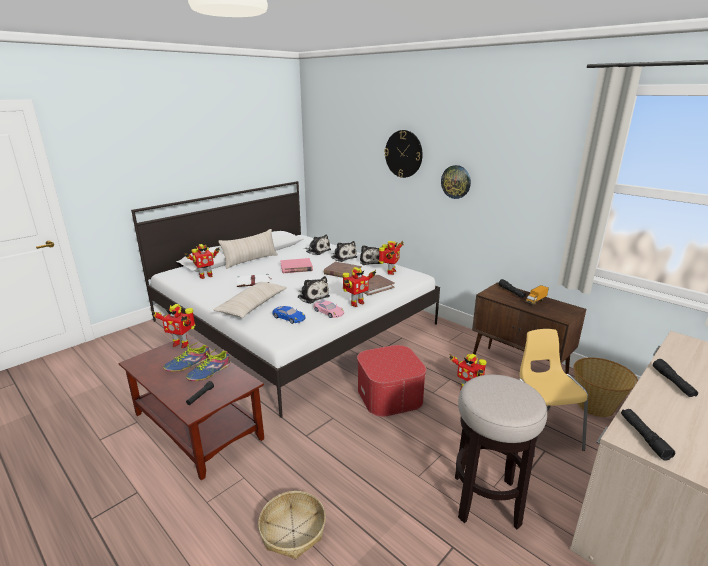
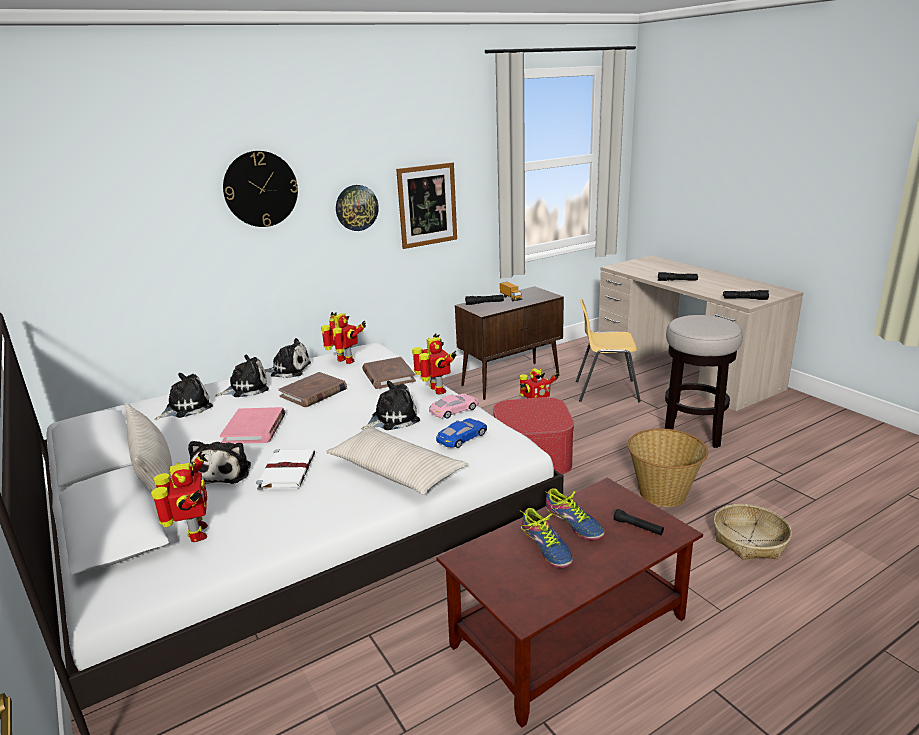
camera: 75 degrees left, 0 degrees up
(181, 344) = (473, 562): toy robot -> none
(254, 271) = (225, 472): none -> plush toy
(510, 196) = (427, 205): none -> picture
(596, 406) = (575, 362): basket -> basket (663, 493)

